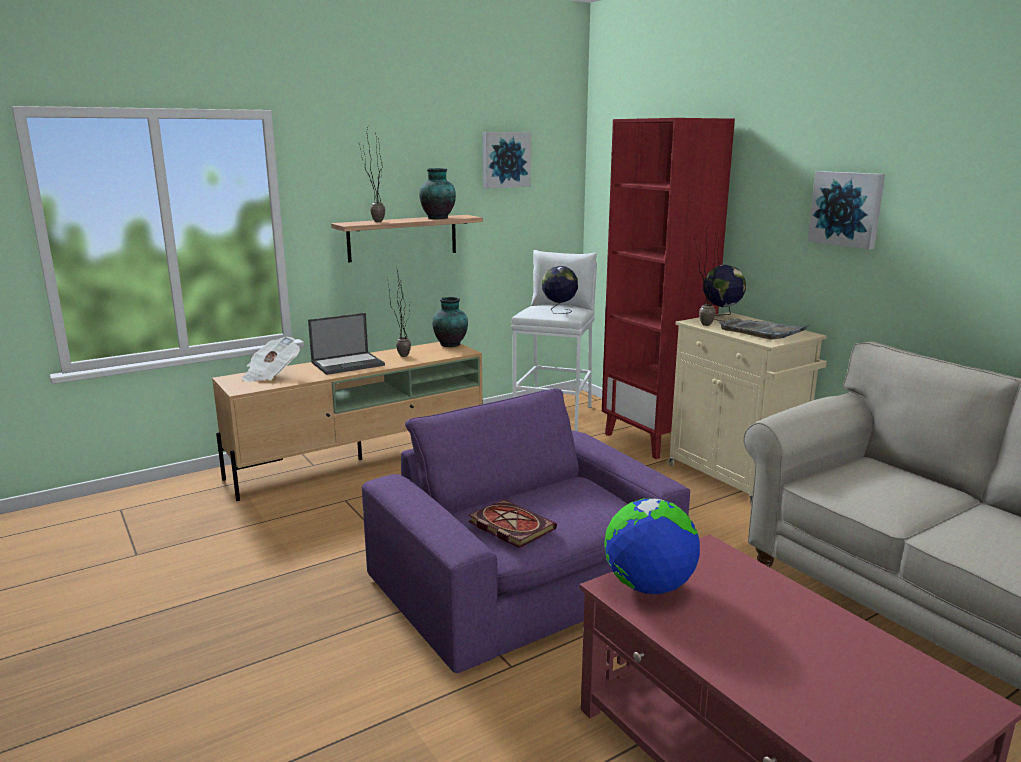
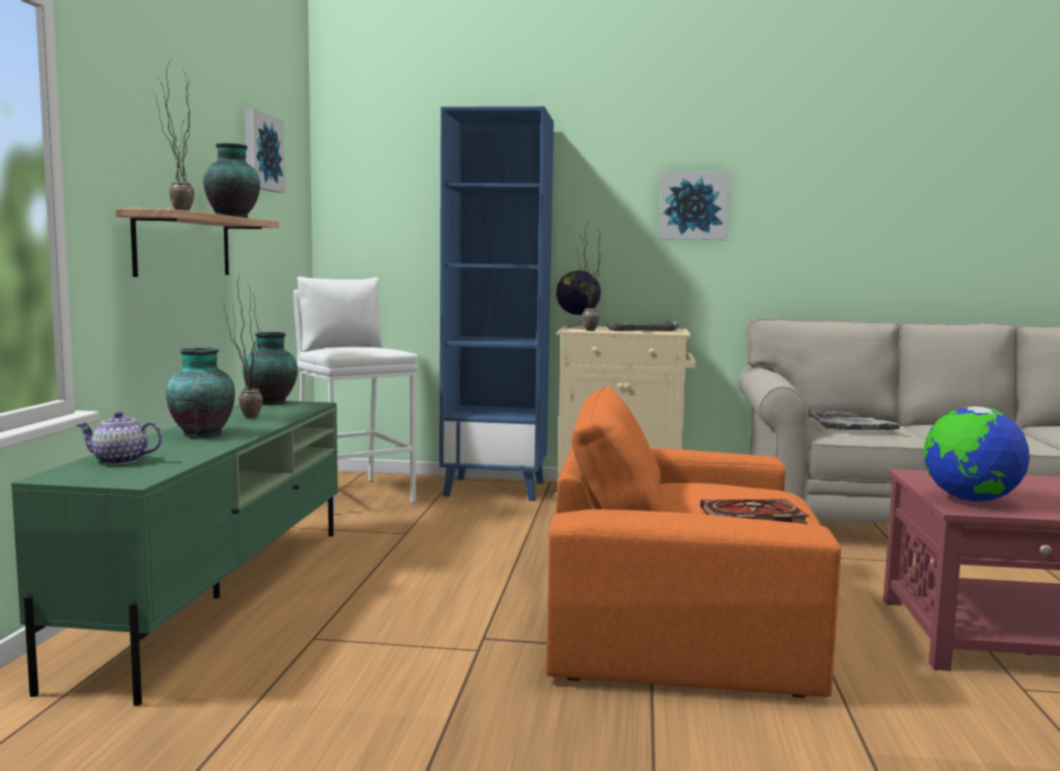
camera: 50 degrees left, 10 degrees down
(271, 375) = (119, 461): newspaper -> teapot
(348, 364) = (201, 434): laptop -> vase
(362, 459) = (219, 596): beige tv stand -> green tv stand
(527, 582) = (681, 617): purple armchair -> orange armchair
(559, 312) = (372, 348): globe -> none
(654, 440) = (496, 489): red bookcase -> blue bookcase
(864, 483) = (851, 425): none -> grey tray

